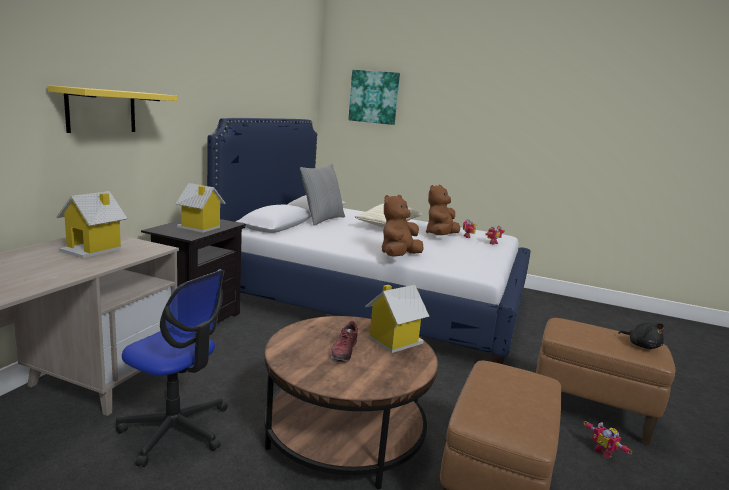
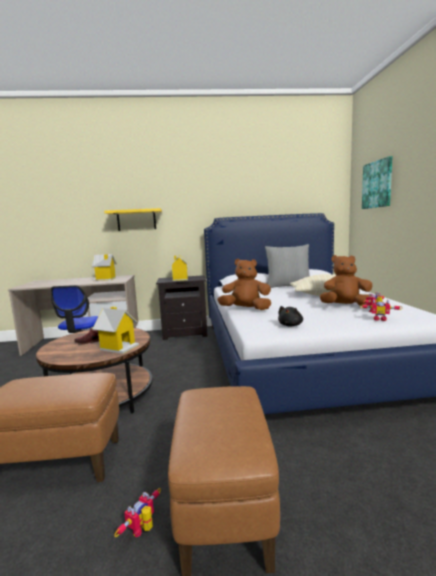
camera: 65 degrees right, 5 degrees down
(641, 345) = (222, 442): black plush toy -> black plush toy (291, 325)

